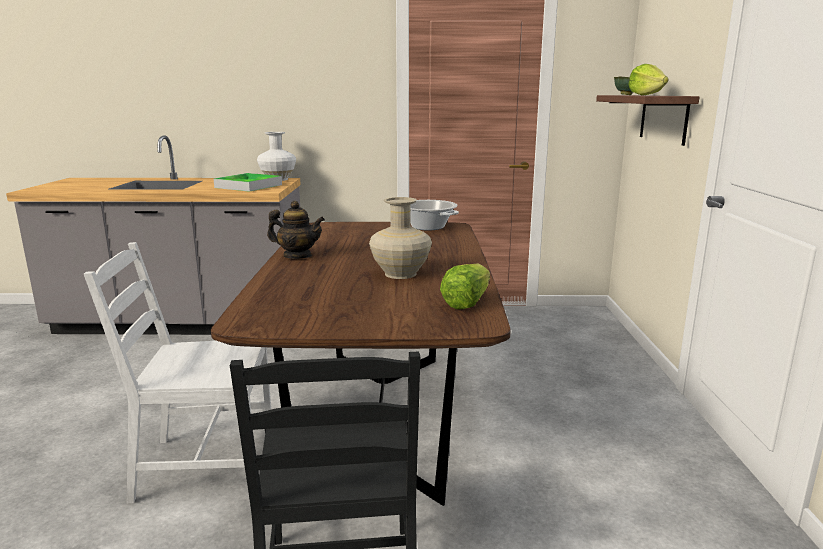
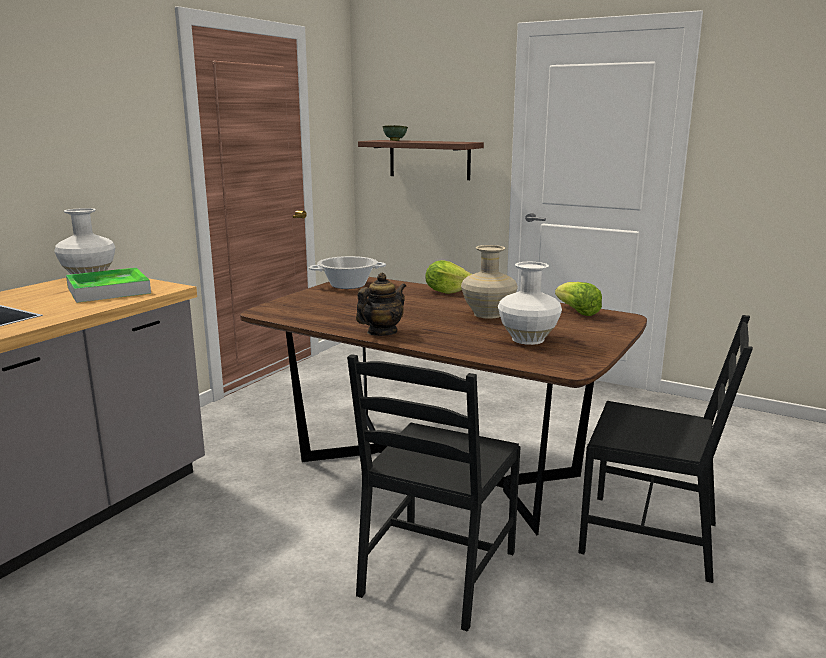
camera: 60 degrees left, 0 degrees up
(204, 466) = (437, 573): white chair -> black chair
(330, 297) = (527, 339): none -> white vase
(646, 95) = (431, 141): lettuce -> lettuce (447, 292)

